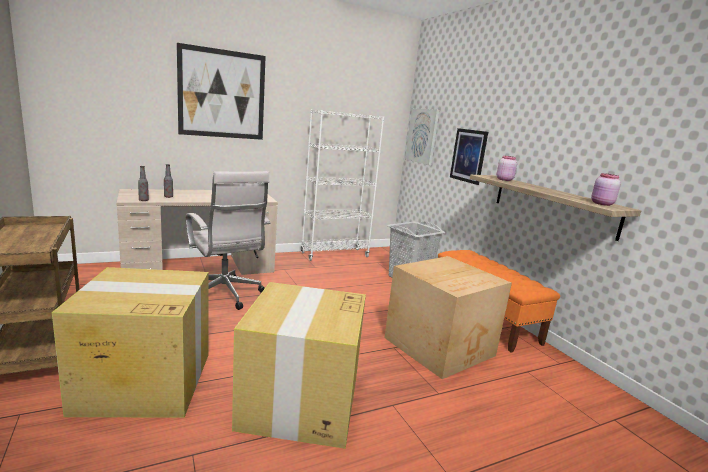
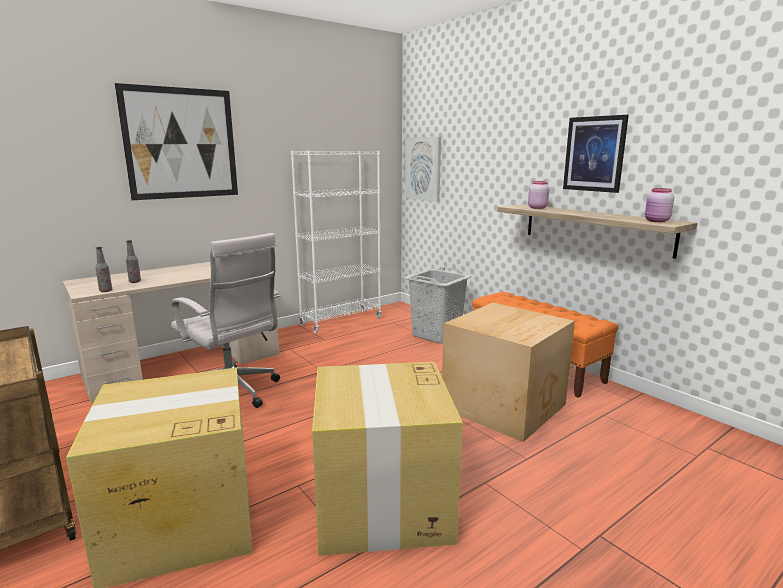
camera: 10 degrees left, 0 degrees up
(468, 155) = (485, 185): picture -> picture (594, 154)

